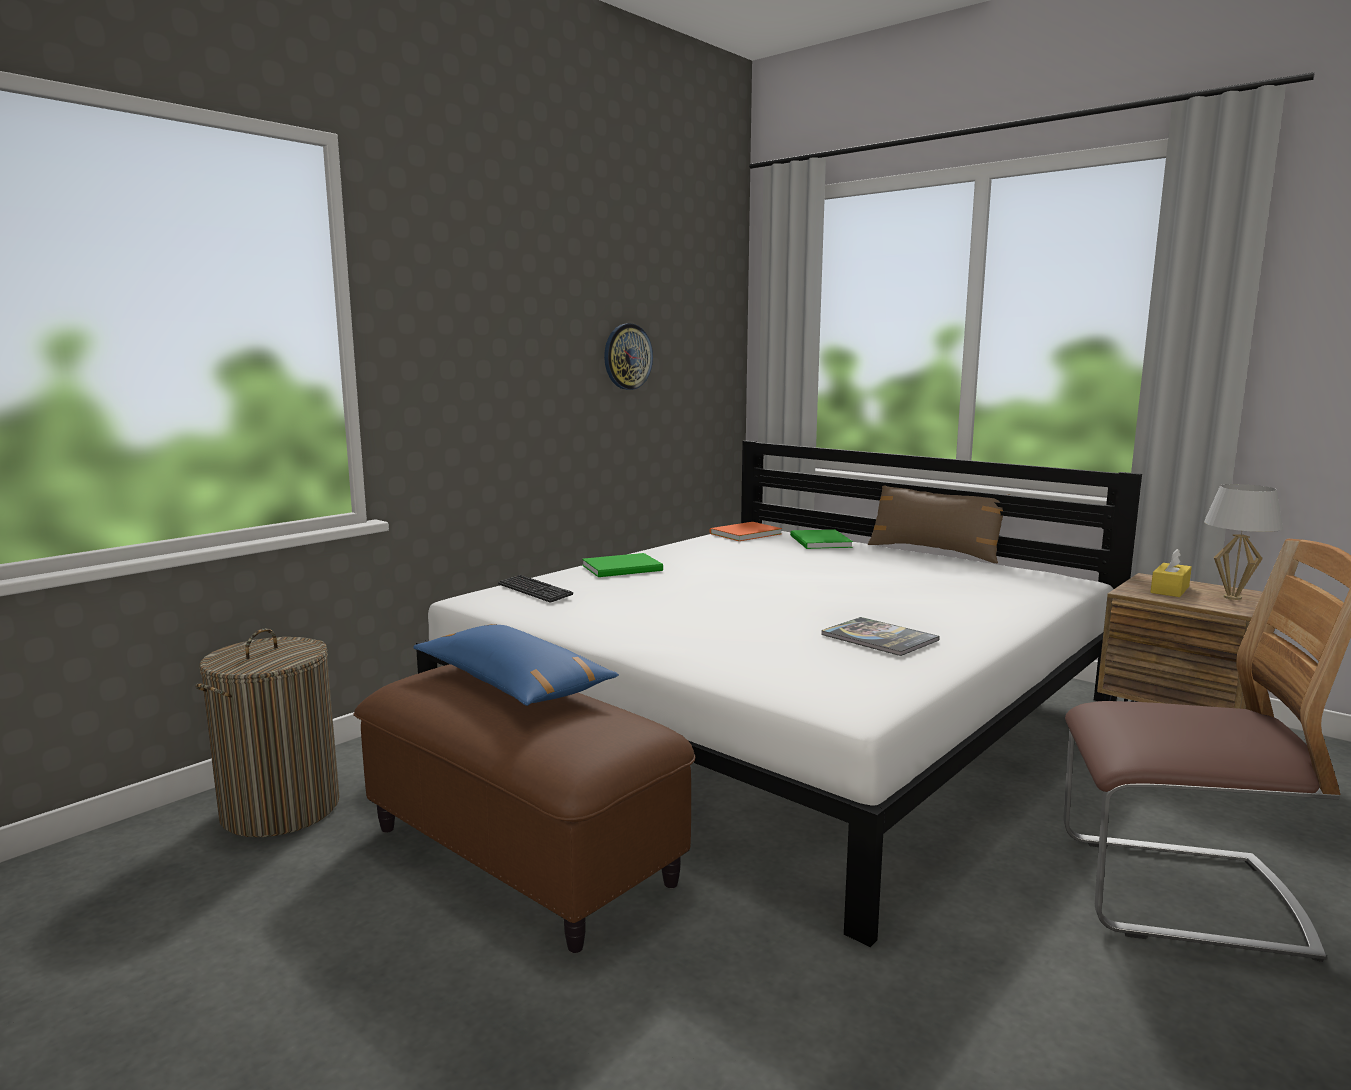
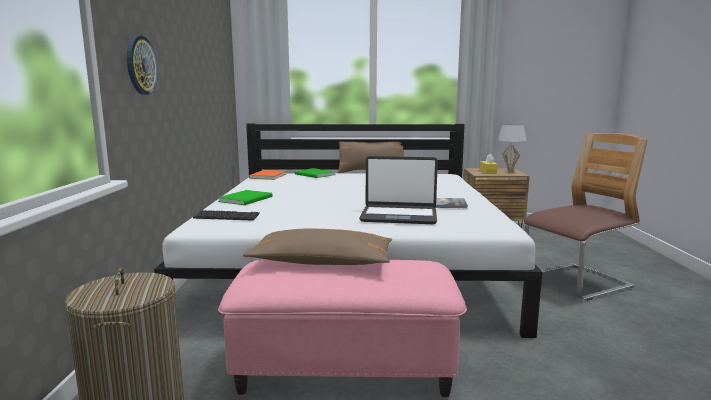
camera: 40 degrees left, 0 degrees up
(512, 684) = (322, 262): blue pillow -> brown pillow
(524, 854) = (345, 368): brown ottoman -> pink ottoman
(627, 356) = (200, 68): wall clock -> wall clock (140, 65)
(750, 642) = (399, 216): none -> laptop

